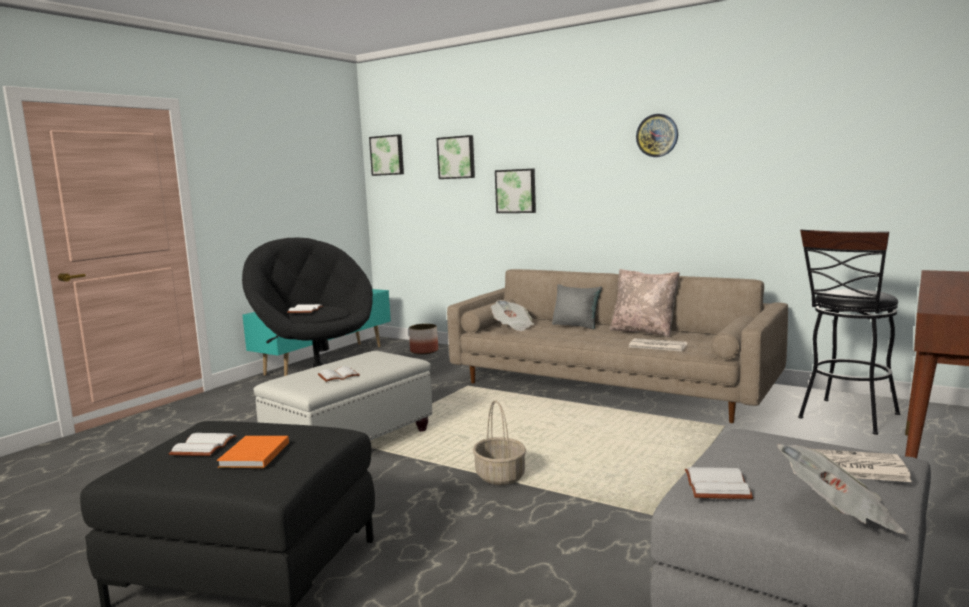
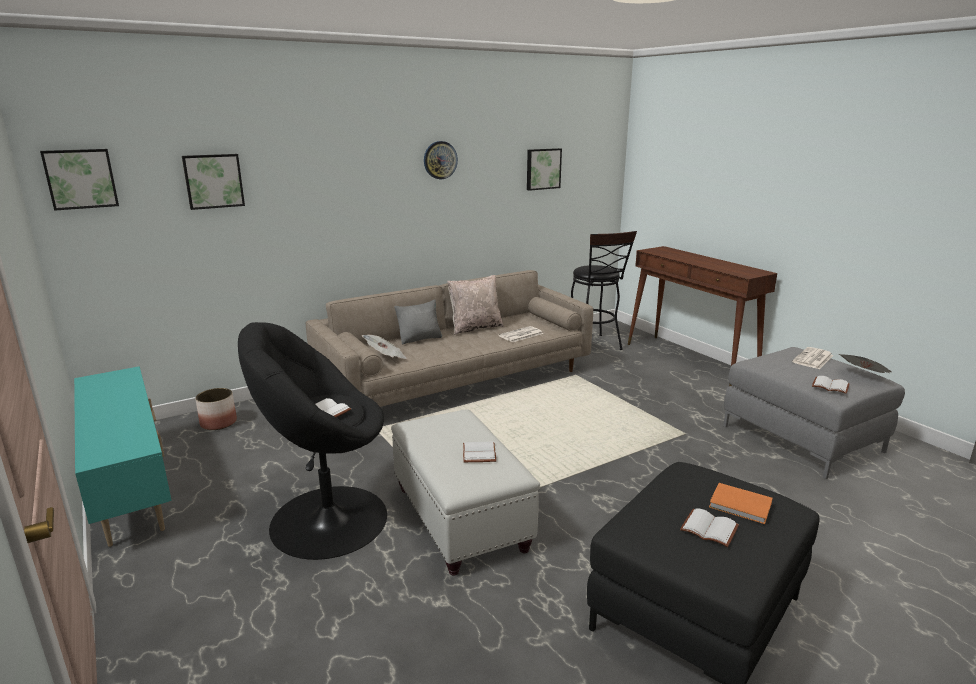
camera: 65 degrees left, 10 degrees up
(499, 476) = (592, 465): basket -> none
(516, 191) = (301, 217): picture -> picture (542, 169)

